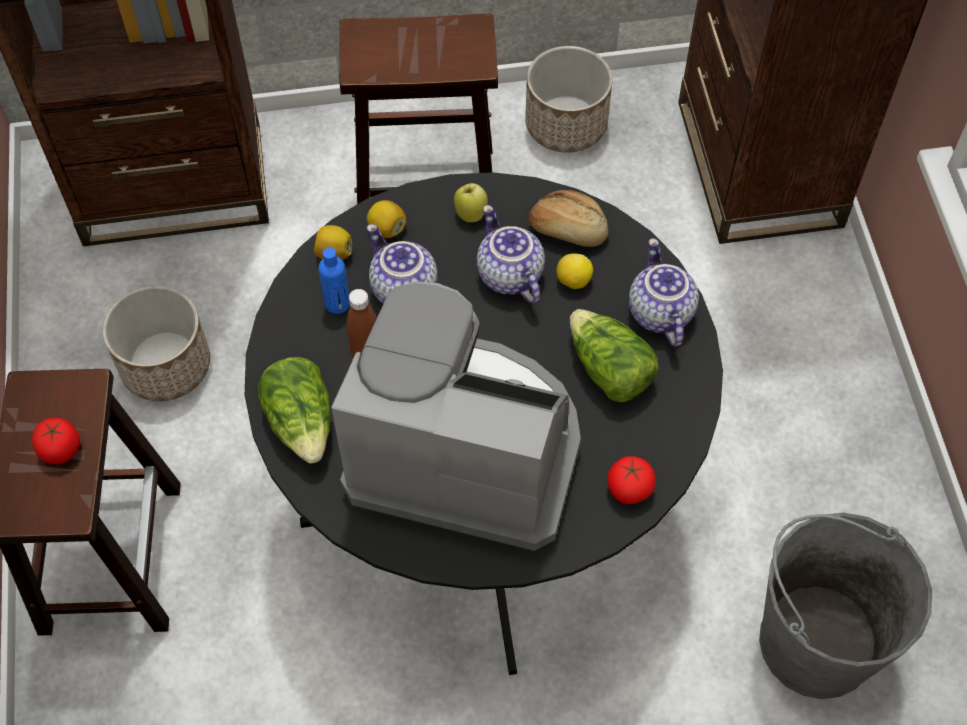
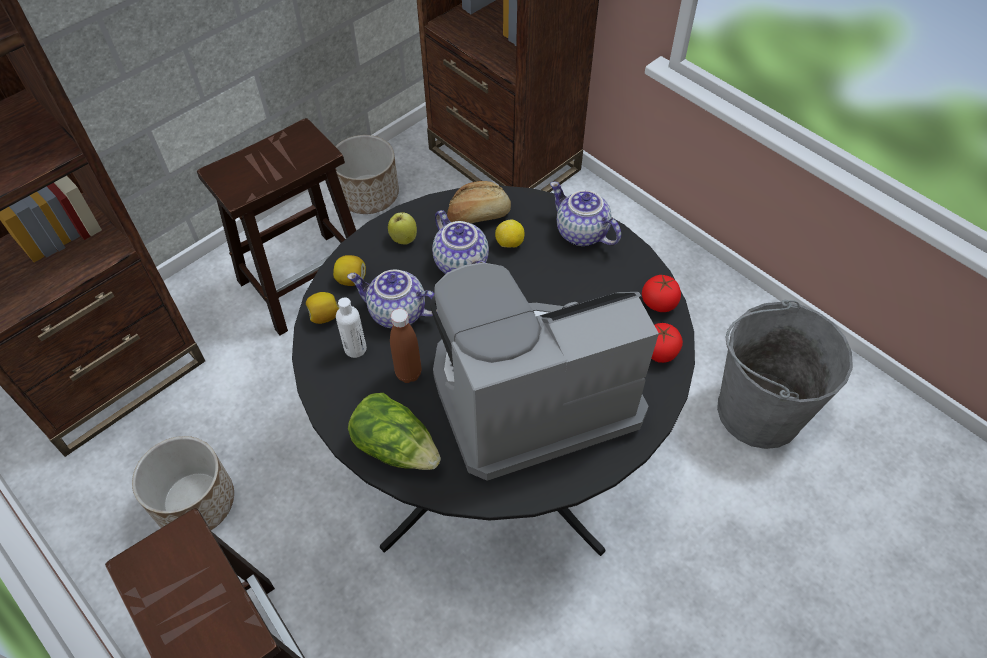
camera: 35 degrees left, 5 degrees down
(61, 449) = (199, 595): tomato -> tomato (659, 303)
(337, 303) = (355, 348): blue bottle -> white bottle
(508, 275) = (462, 263): teapot -> teapot turned 150 degrees counterclockwise
(608, 370) = (580, 285): lettuce -> none

